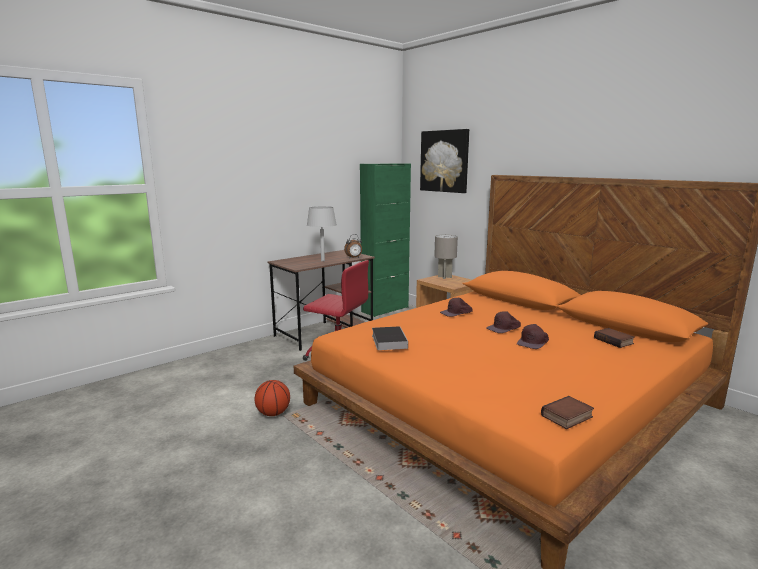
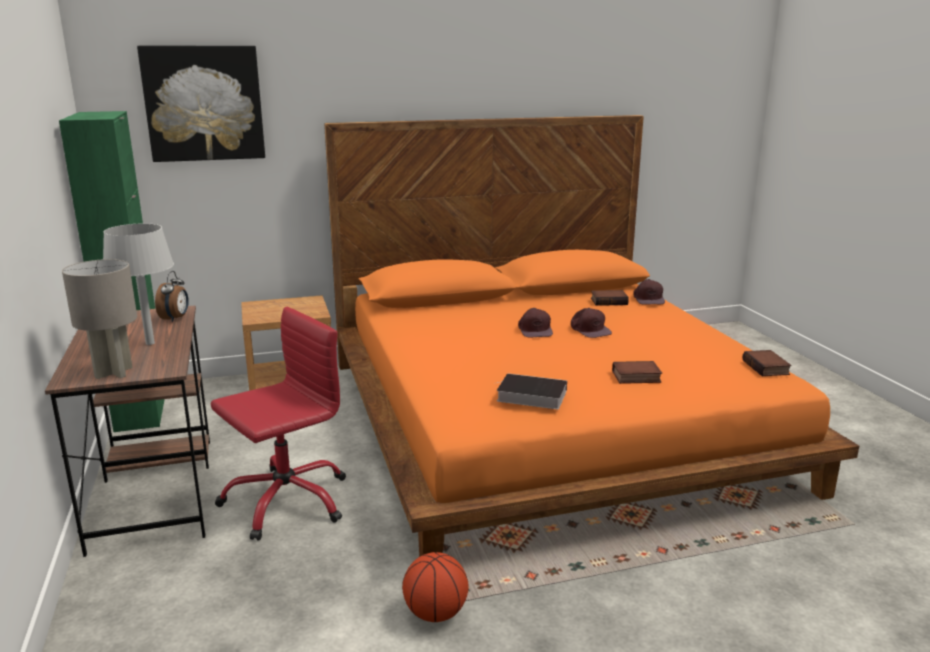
camera: 65 degrees left, 5 degrees up
(444, 277) = (262, 307): grey table lamp -> grey table lamp (113, 372)
(456, 313) = (454, 337): brown cap -> brown cap (648, 299)
(466, 367) = (636, 377): none -> book

